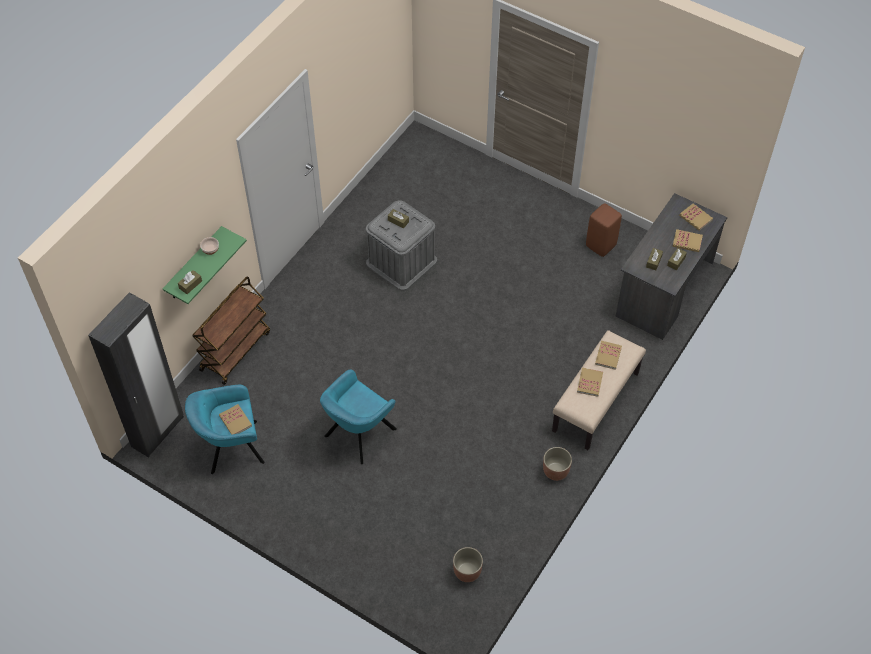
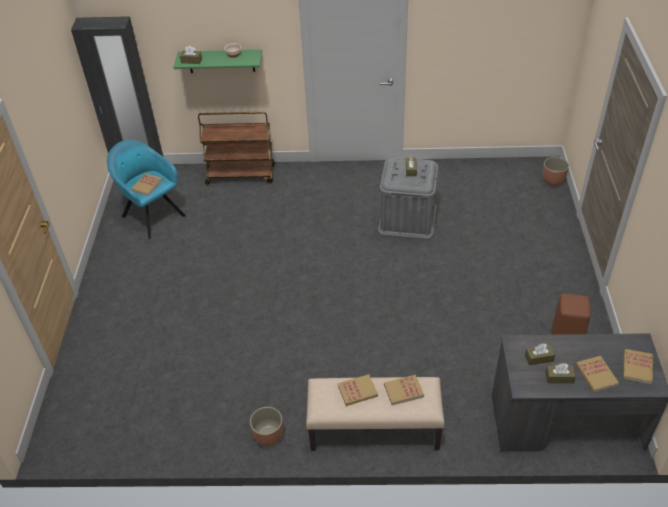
camera: 60 degrees right, 10 degrees down
(358, 434) = (212, 278): turquoise armchair -> none
(467, 571) = (115, 420): planter -> planter (553, 180)

